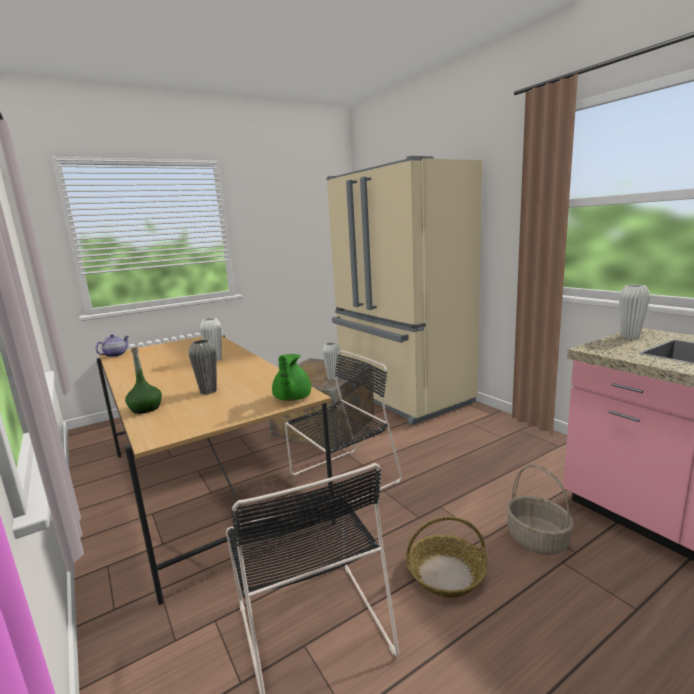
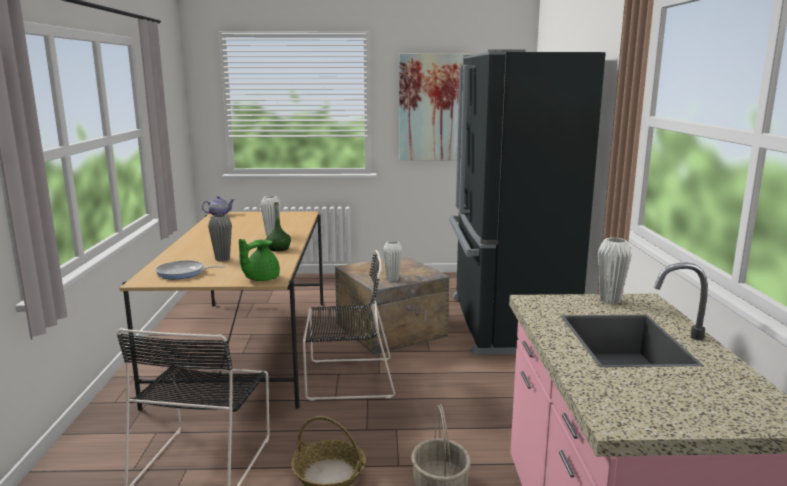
camera: 30 degrees right, 0 degrees up
(145, 408) = (169, 261): green bottle -> green bottle (278, 249)
(190, 416) = (183, 273): none -> frying pan
(281, 230) = (433, 107): none -> picture
(401, 396) = (506, 323): beige fridge -> black fridge

